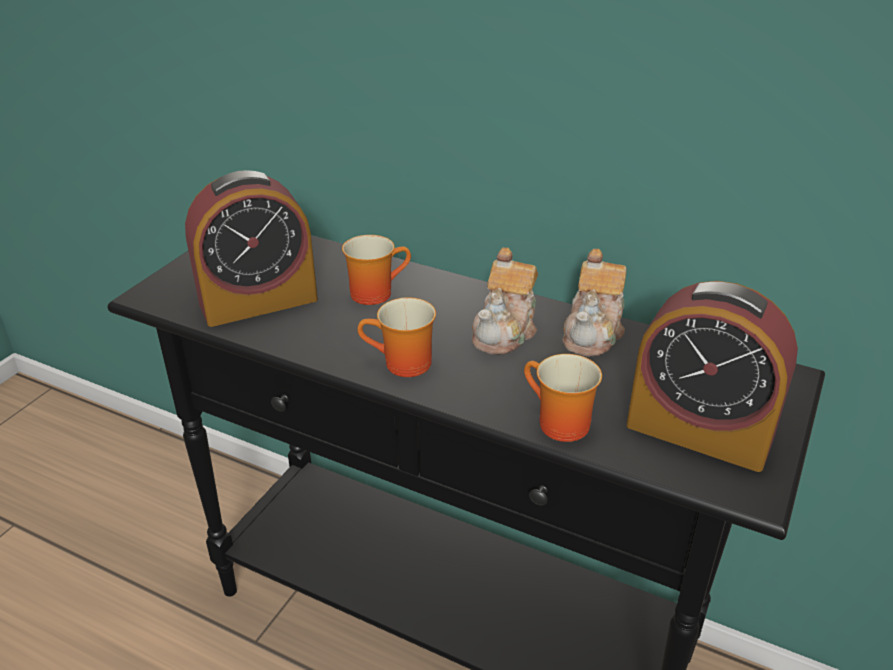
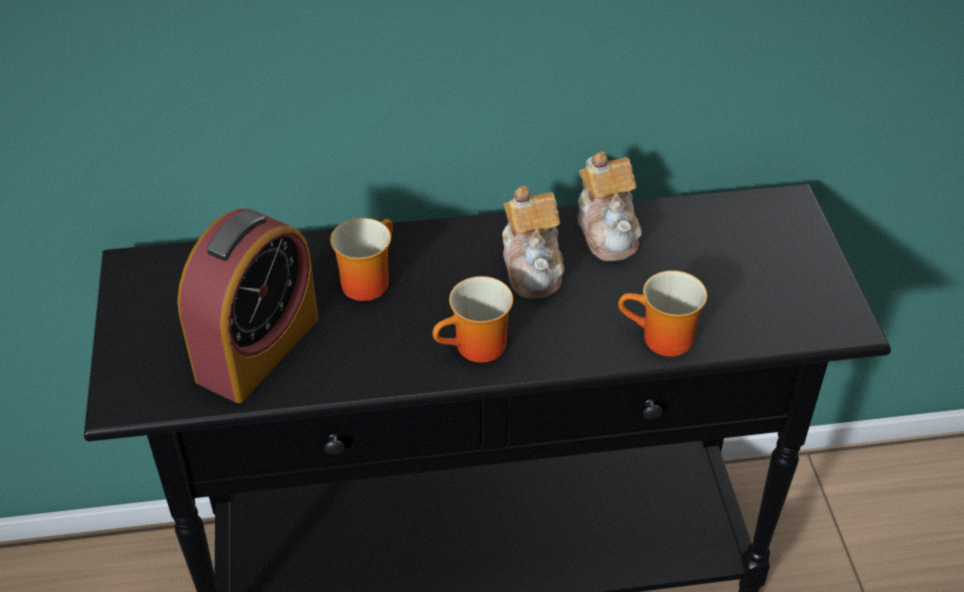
camera: 35 degrees left, 10 degrees up
(699, 431) = (770, 290): alarm clock -> none

